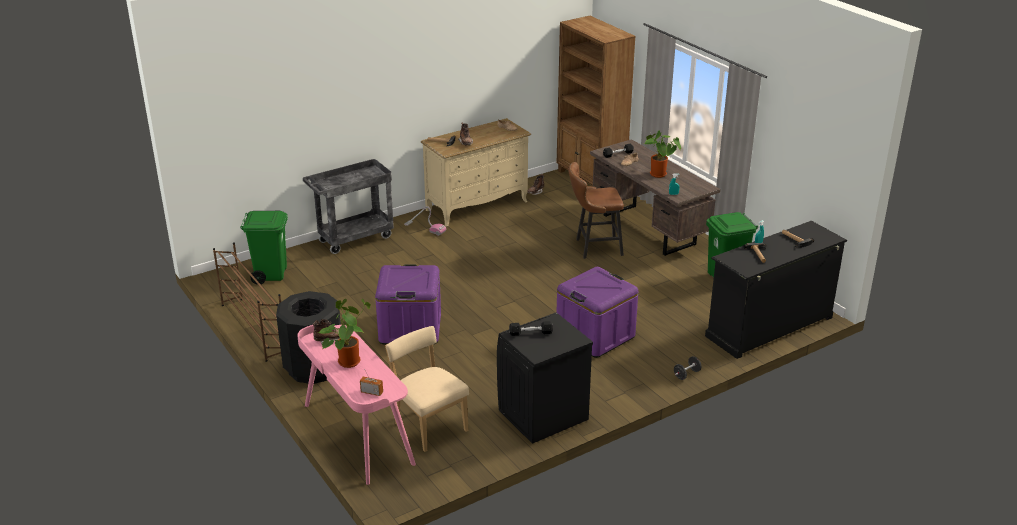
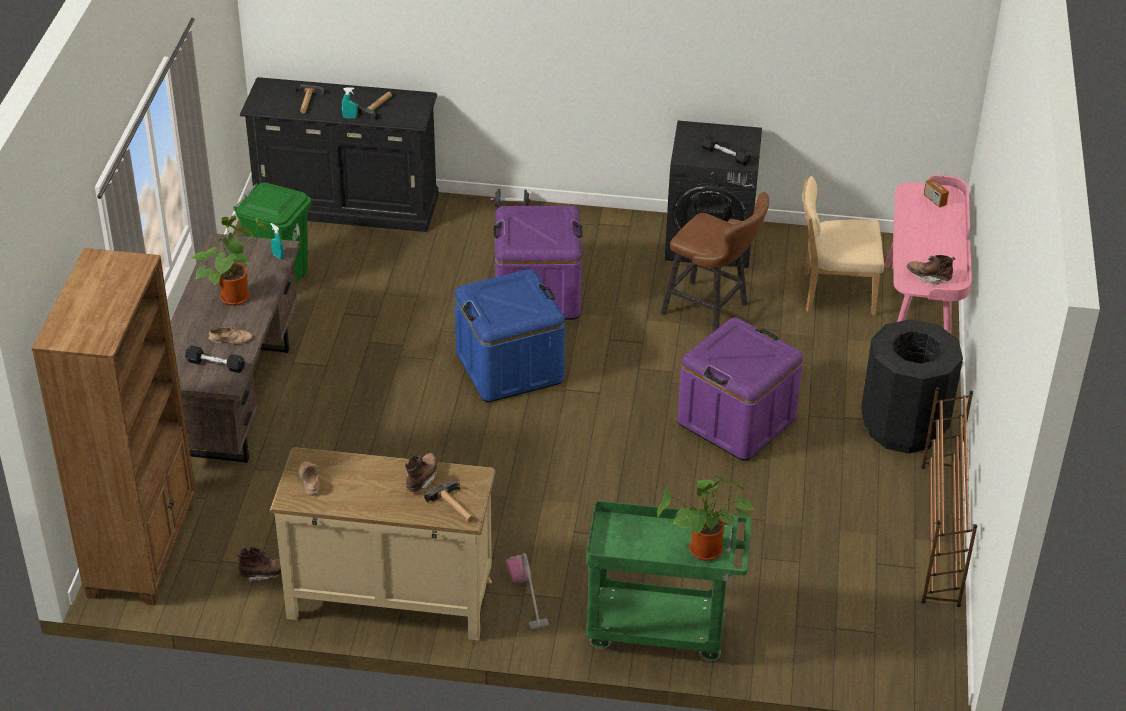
camera: 140 degrees left, 10 degrees up
(270, 274) = (846, 632): green trash can -> none
(348, 360) = (929, 244): potted plant -> potted plant (704, 553)
(352, 241) = (662, 635): grey cart -> green cart
(429, 425) = (834, 293): beige chair -> beige chair turned 90 degrees clockwise
(555, 296) = (509, 367): none -> blue storage box
(593, 248) = (353, 413): brown stool -> brown stool (713, 312)

